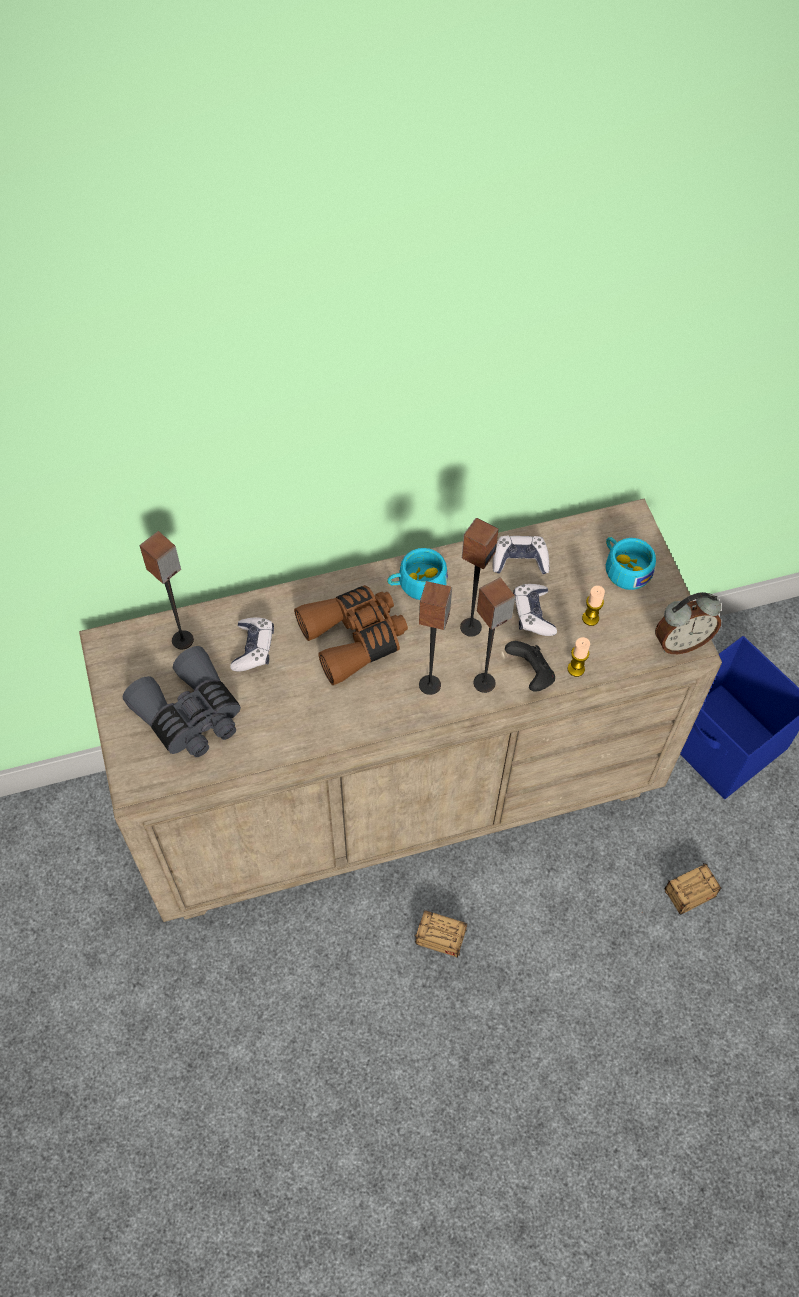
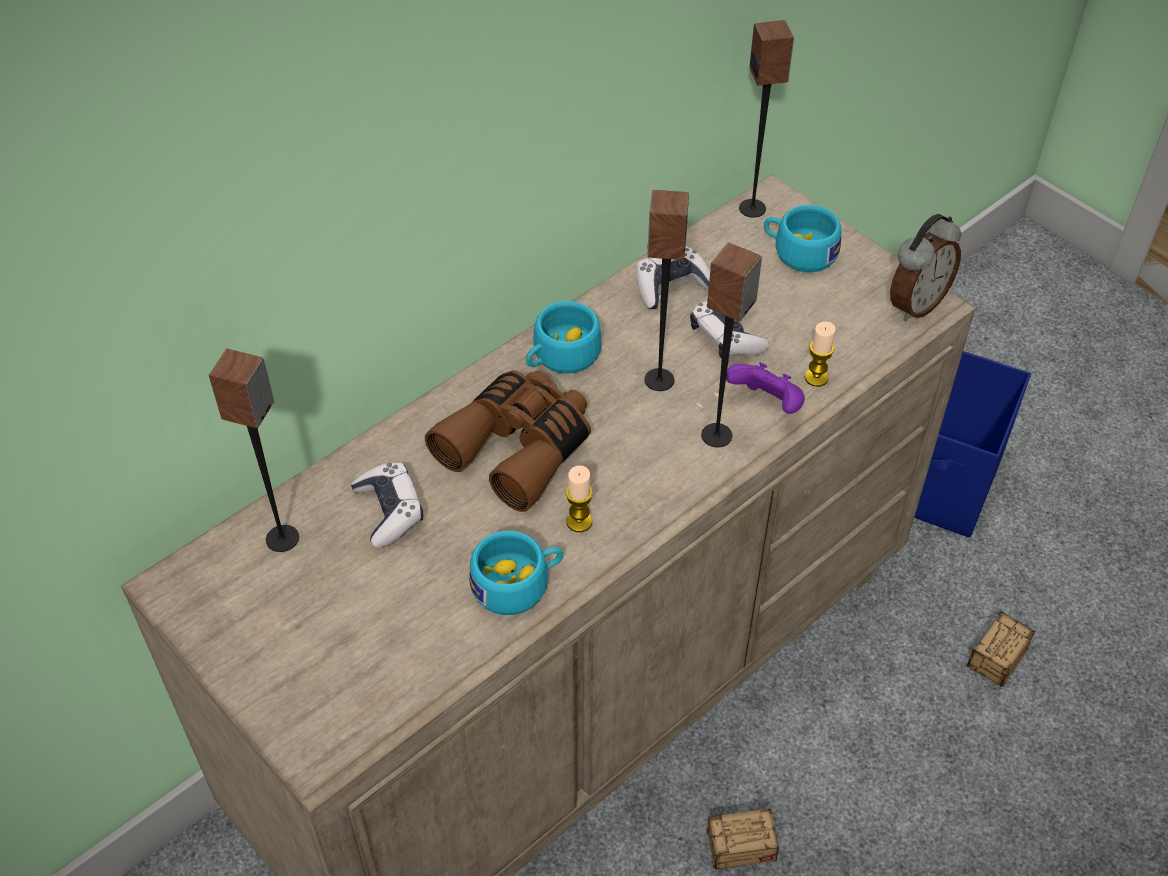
camera: 25 degrees left, 10 degrees down
(190, 715) = (347, 628): grey binoculars -> none
(303, 730) = (518, 584): none -> turquoise cup
(430, 685) = (651, 464): speaker -> speaker (753, 208)
(530, 674) = (766, 404): black game controller -> purple game controller
(590, 618) = (796, 317): candle -> candle (579, 522)

